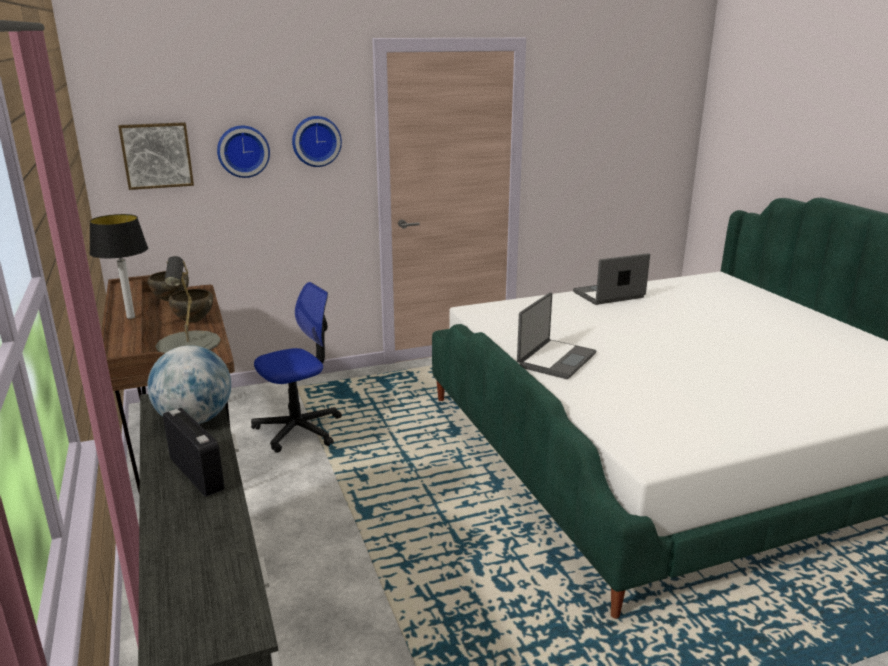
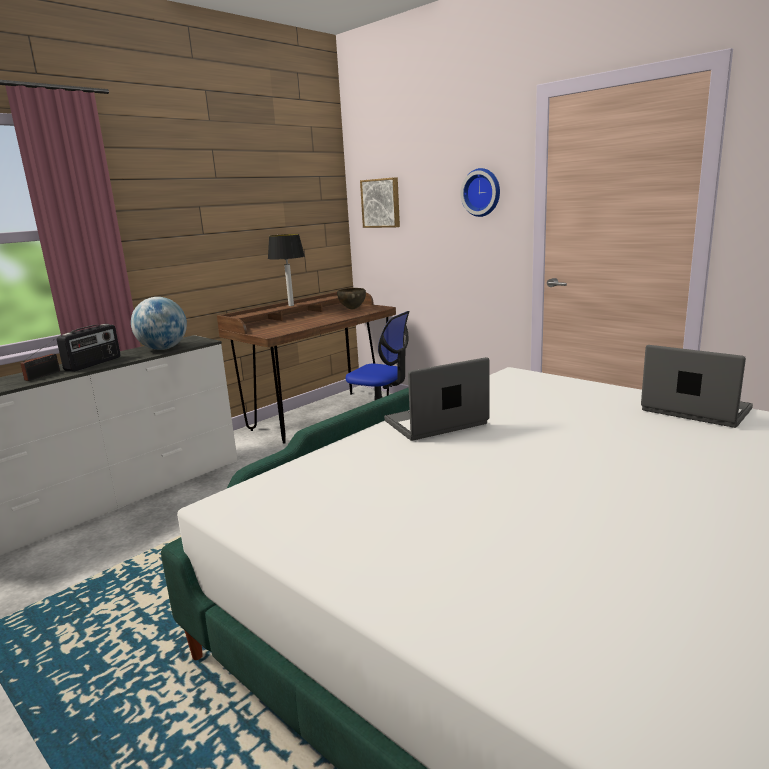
camera: 65 degrees right, 5 degrees down
(188, 344) = (286, 326): grey table lamp -> none
(193, 321) = (323, 319): brown bowl -> none
(202, 514) = (45, 375): none -> radio
(243, 151) = (430, 201): wall clock -> none
(555, 360) = (436, 423): laptop -> laptop turned 150 degrees clockwise

